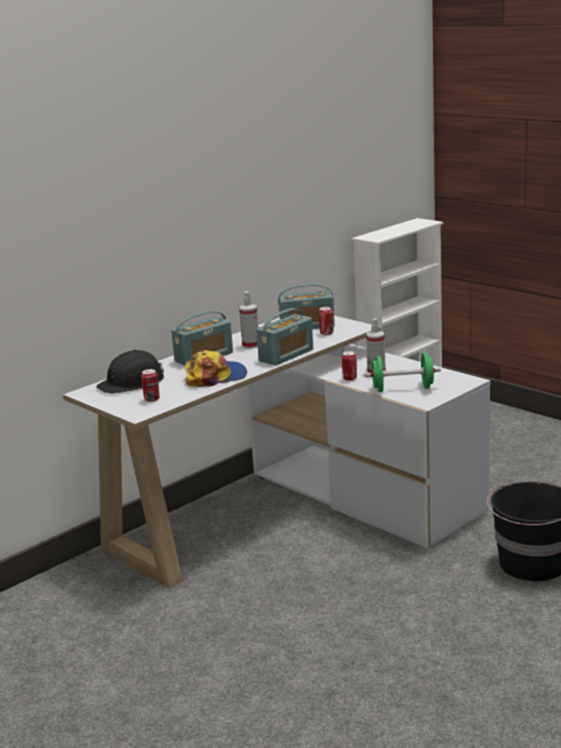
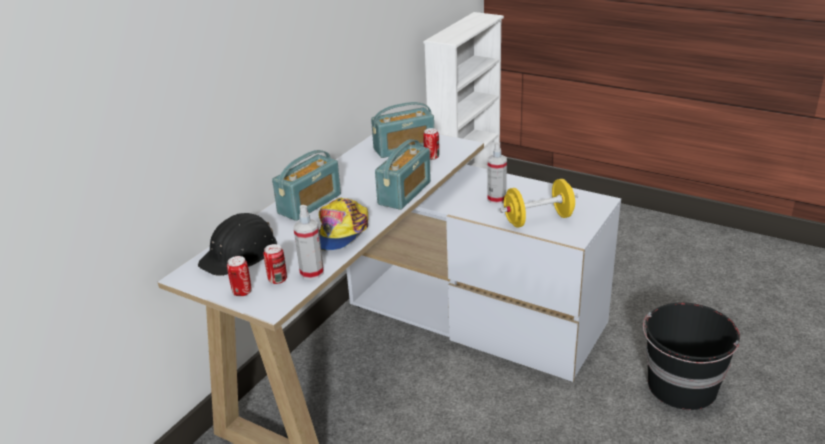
camera: 15 degrees left, 10 degrees up
(215, 377) = (339, 234): cap -> cap turned 150 degrees clockwise
(251, 345) = (356, 181): spray bottle -> spray bottle (312, 273)
(349, 379) = (472, 210): can -> can (242, 292)
(402, 389) = (538, 220): green dumbbell -> yellow dumbbell

